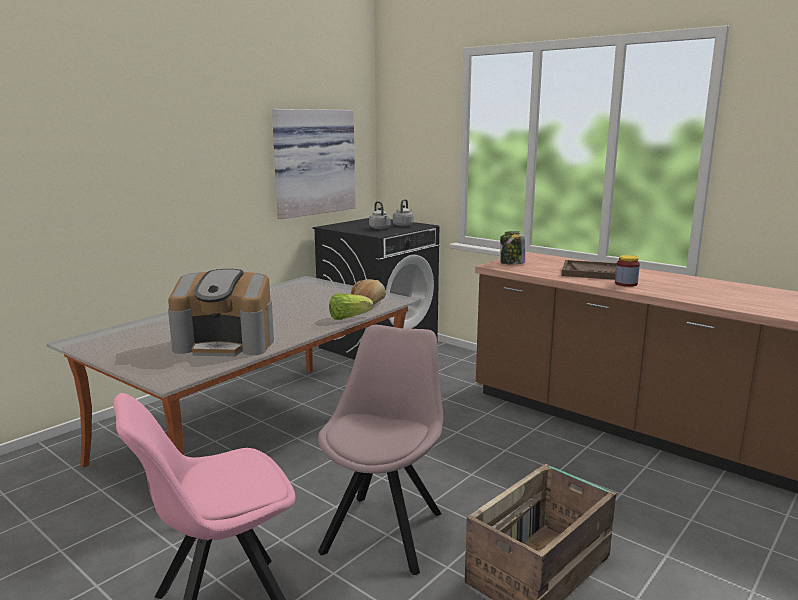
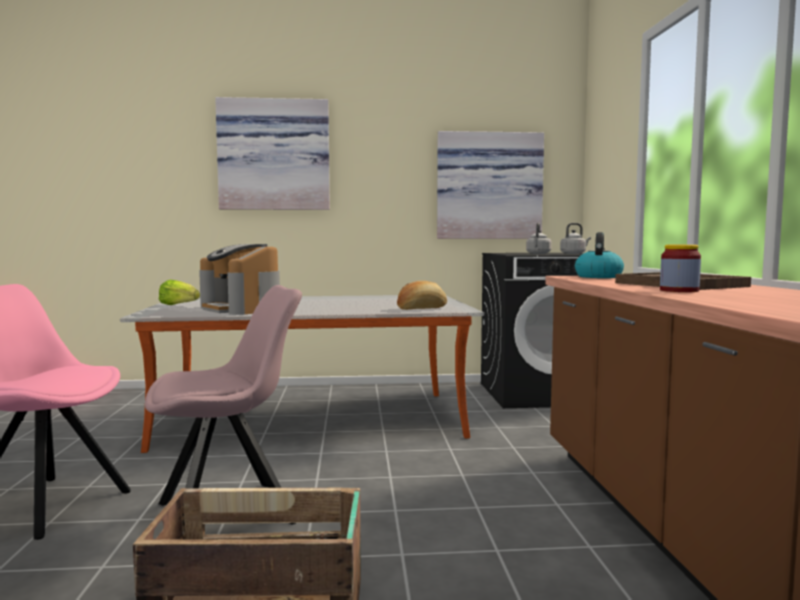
camera: 45 degrees right, 10 degrees down
(108, 138) = (274, 155): none -> picture
(348, 318) = (372, 311): lettuce -> lettuce (179, 305)
(511, 263) = (598, 277): jar -> kettle

